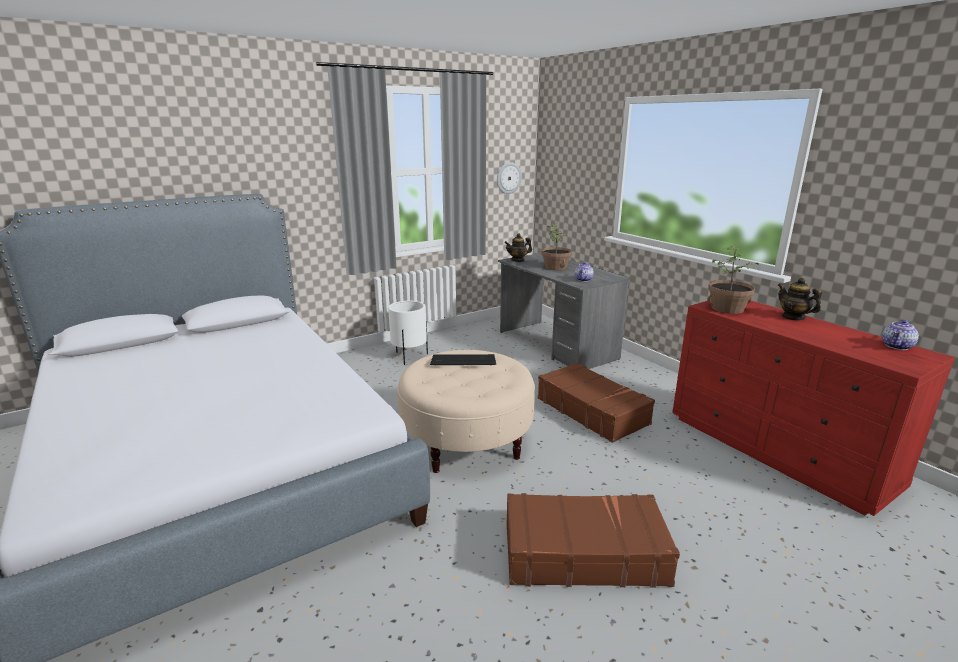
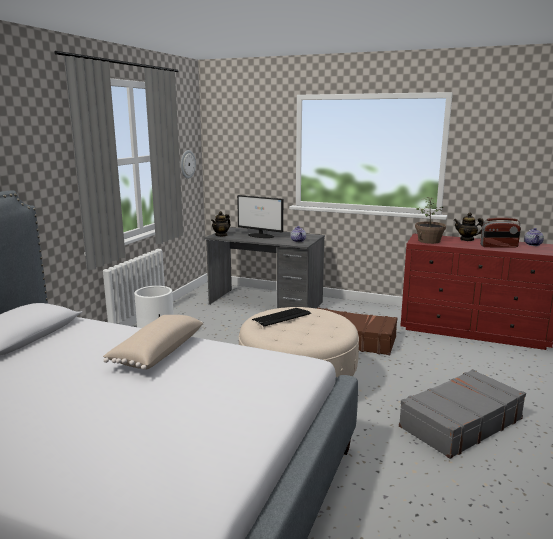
camera: 35 degrees left, 5 degrees down
(285, 362) = (156, 352): none -> beige pillow
(556, 267) = (261, 236): potted plant -> monitor
(583, 552) = (459, 423): brown suitcase -> grey suitcase
(824, 337) = (499, 246): none -> radio

